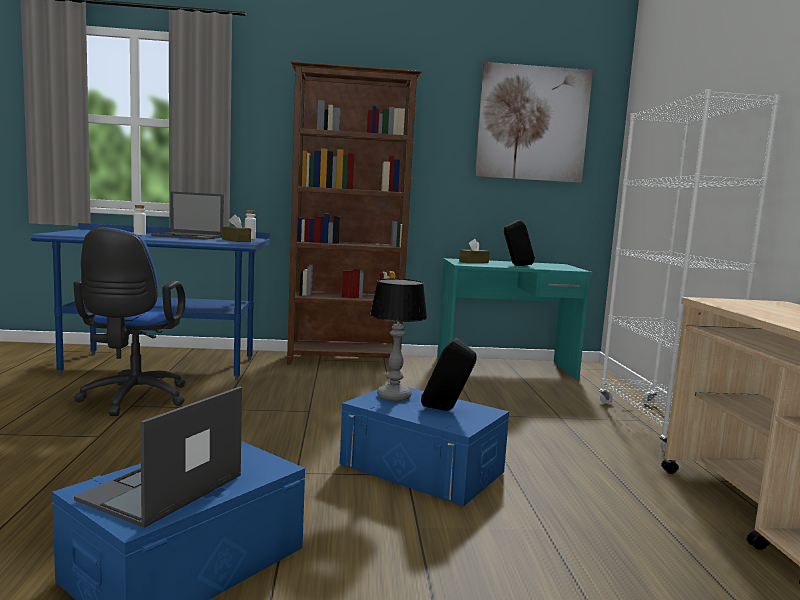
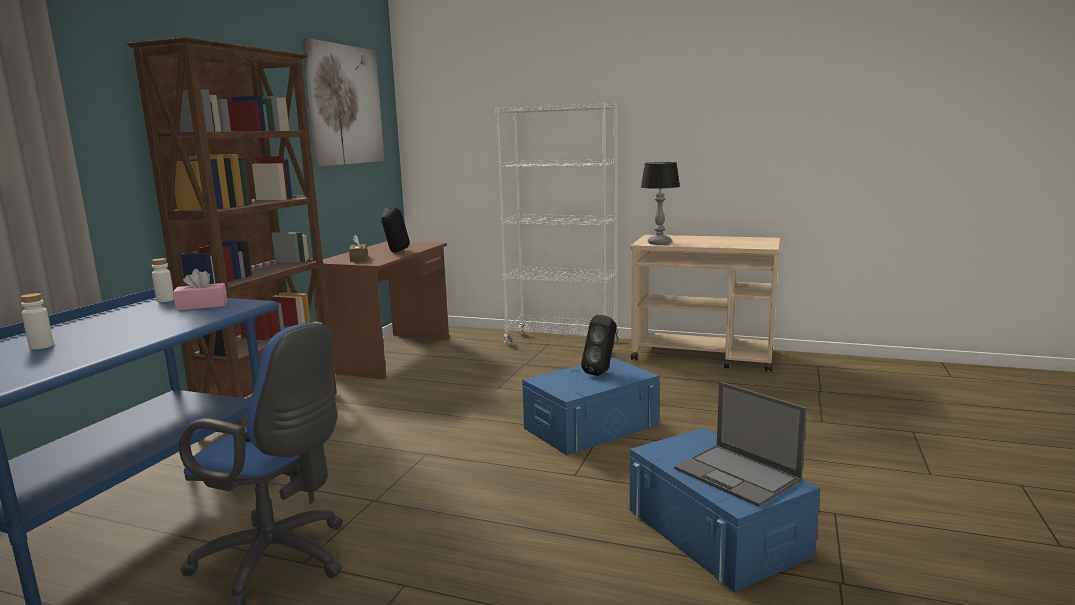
camera: 65 degrees left, 5 degrees up
(189, 236) = (112, 323): laptop -> none
(236, 240) = (202, 305): brown tissue box -> pink tissue box
(393, 396) = (560, 383): table lamp -> table lamp (659, 243)
(506, 368) = (392, 354): turquoise desk -> brown desk

